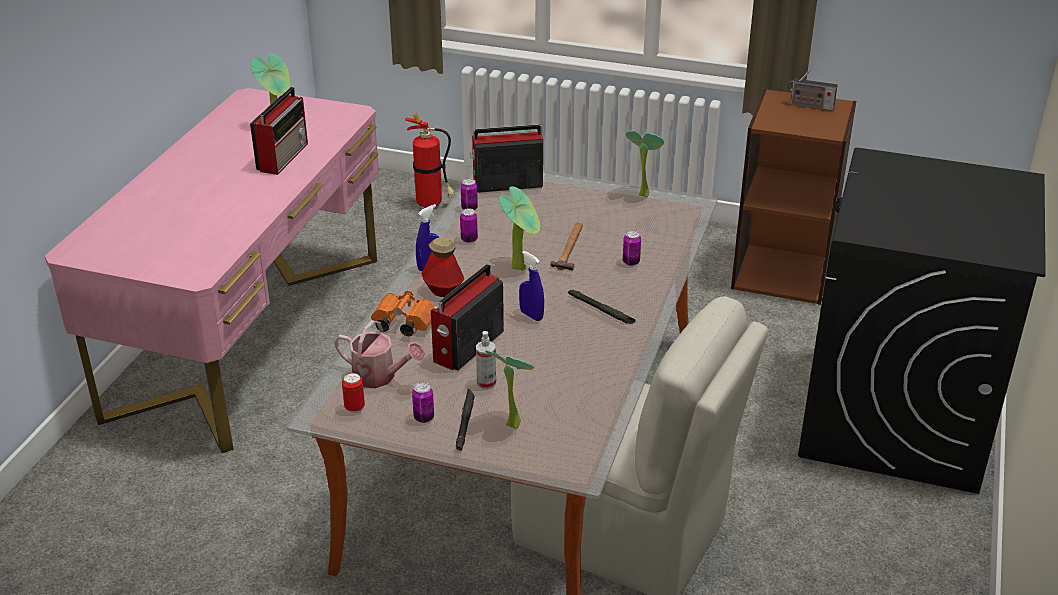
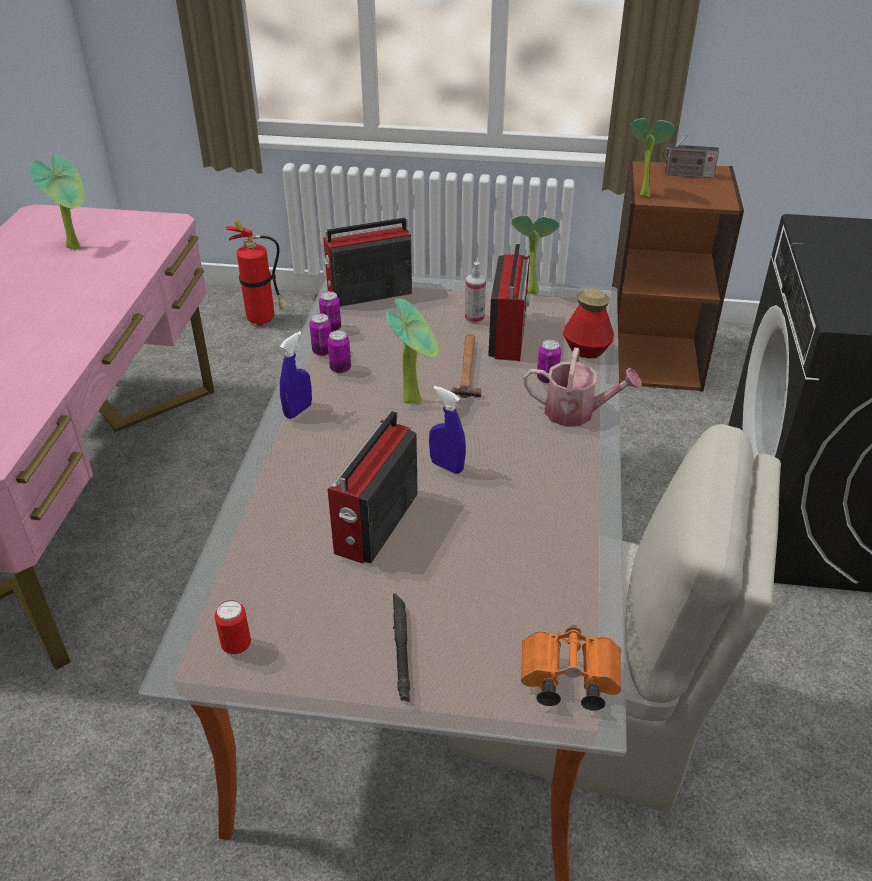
camera: 10 degrees left, 5 degrees up
(284, 156) = (88, 284): radio -> radio (509, 334)
(379, 376) = (263, 587): watering can -> watering can (577, 412)
(401, 324) = (279, 499): orange binoculars -> orange binoculars (566, 680)
(424, 417) = (340, 649): can -> can (322, 351)
(443, 290) = (323, 442): bottle -> bottle (586, 350)
(486, 383) = (414, 578): spray bottle -> spray bottle (474, 318)
(512, 421) = (467, 638): potted plant -> potted plant (642, 194)
(600, 309) = (532, 448): black flashlight -> none

